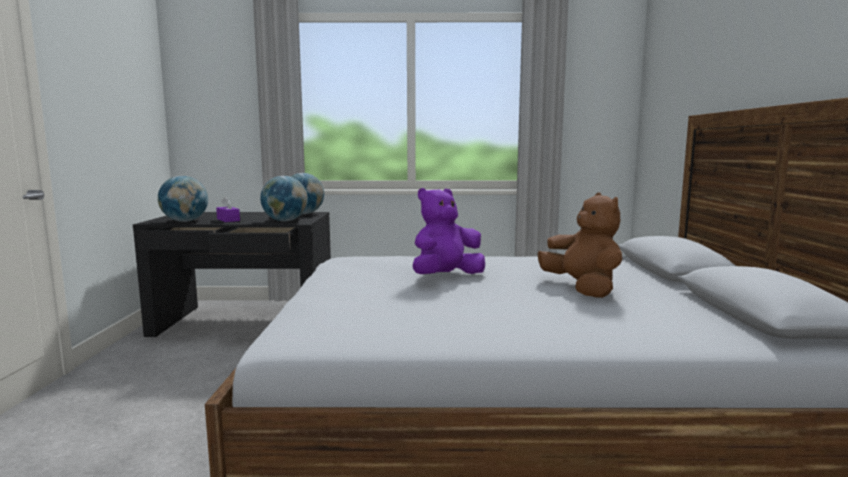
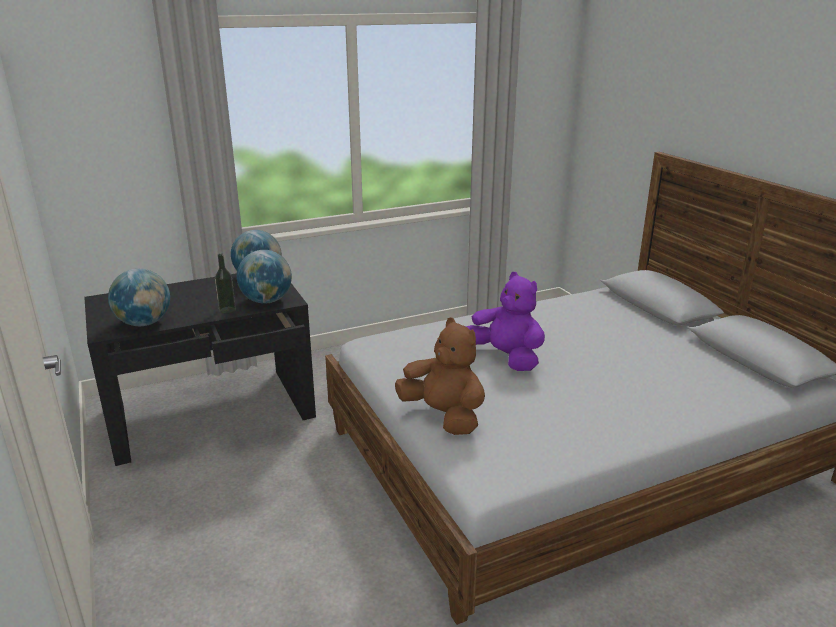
camera: 25 degrees left, 15 degrees up
(228, 220) = (193, 310): purple tissue box -> none
(249, 221) = (227, 310): none -> bottle
(446, 277) = (506, 357): purple plush toy -> purple plush toy turned 105 degrees clockwise
(582, 289) = (624, 351): brown plush toy -> brown plush toy (443, 416)

